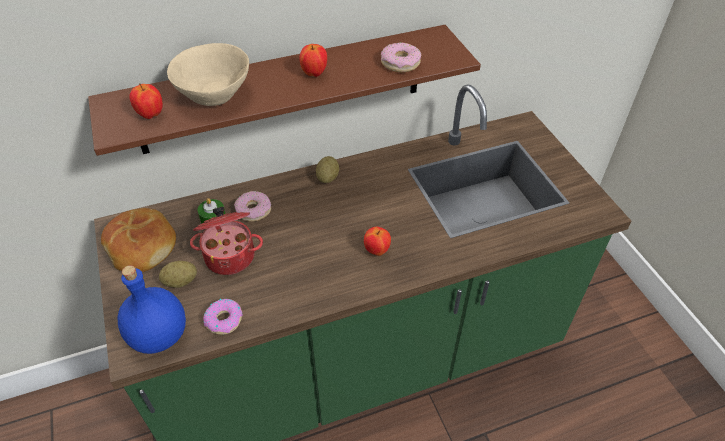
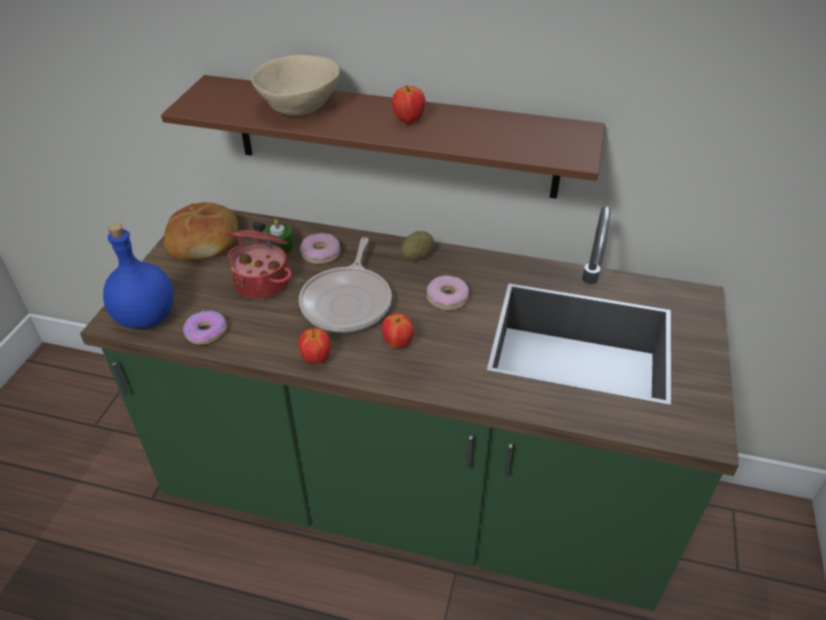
camera: 35 degrees right, 5 degrees down
(151, 115) = (231, 104): apple -> apple (316, 359)
(180, 281) = (204, 283): potato -> none
(311, 238) = (348, 302): none -> frying pan
(400, 63) = (506, 141): donut -> donut (447, 298)

